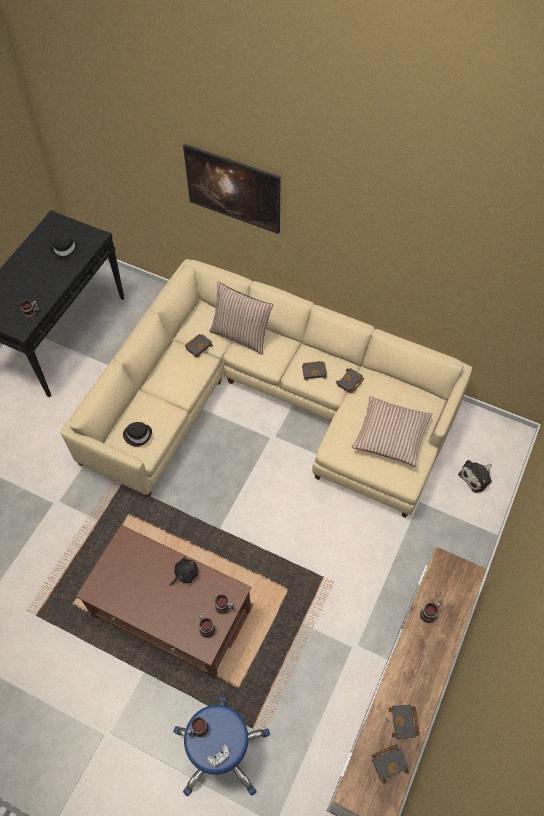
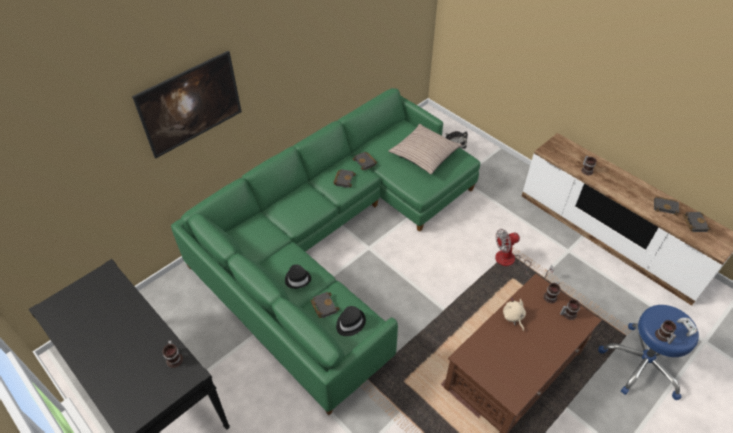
camera: 70 degrees left, 10 degrees down
(65, 250) = (103, 305): black hat -> black hat (298, 279)
(185, 574) = (513, 317): black plush toy -> beige plush toy
(199, 346) = (272, 249): black book -> black book (323, 306)
(241, 335) = (279, 216): pillow -> none
(269, 403) = (334, 240): beige sofa -> green sofa
(310, 584) = (512, 262): none -> fan

